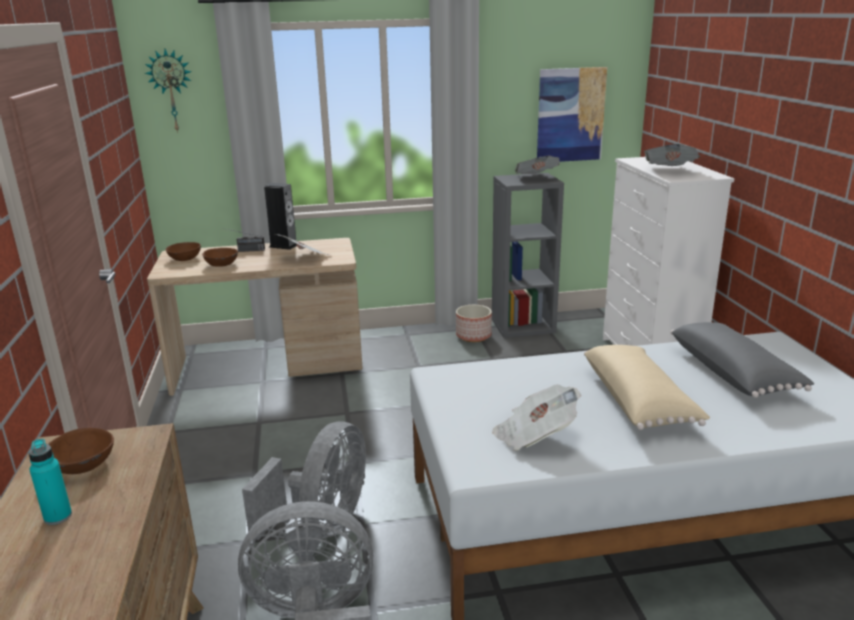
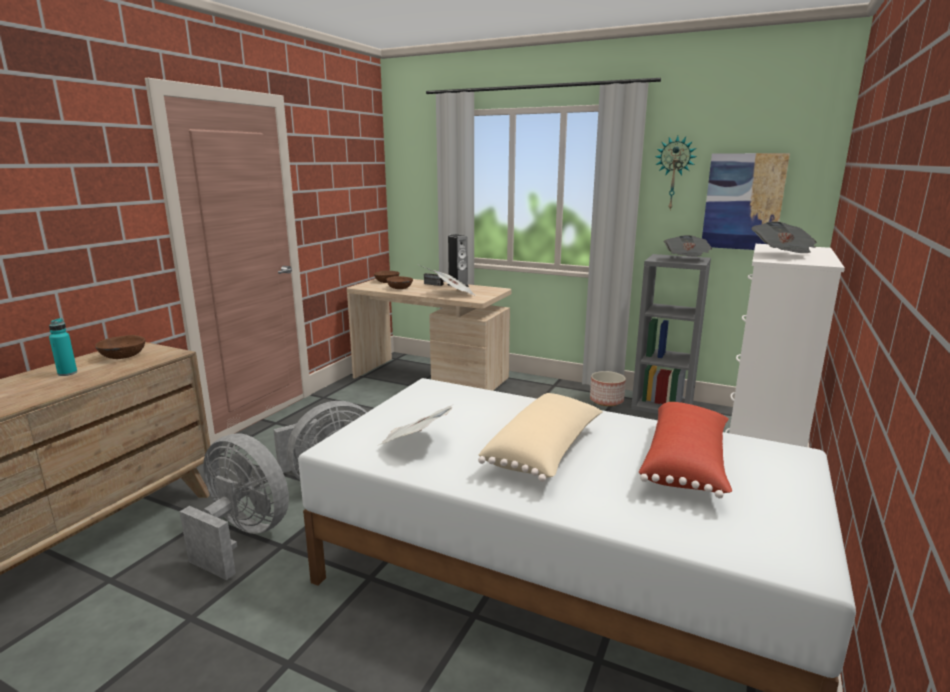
camera: 35 degrees right, 5 degrees down
(171, 91) = (409, 160): wall clock -> wall clock (674, 173)
(734, 373) = (686, 464): grey pillow -> red pillow

